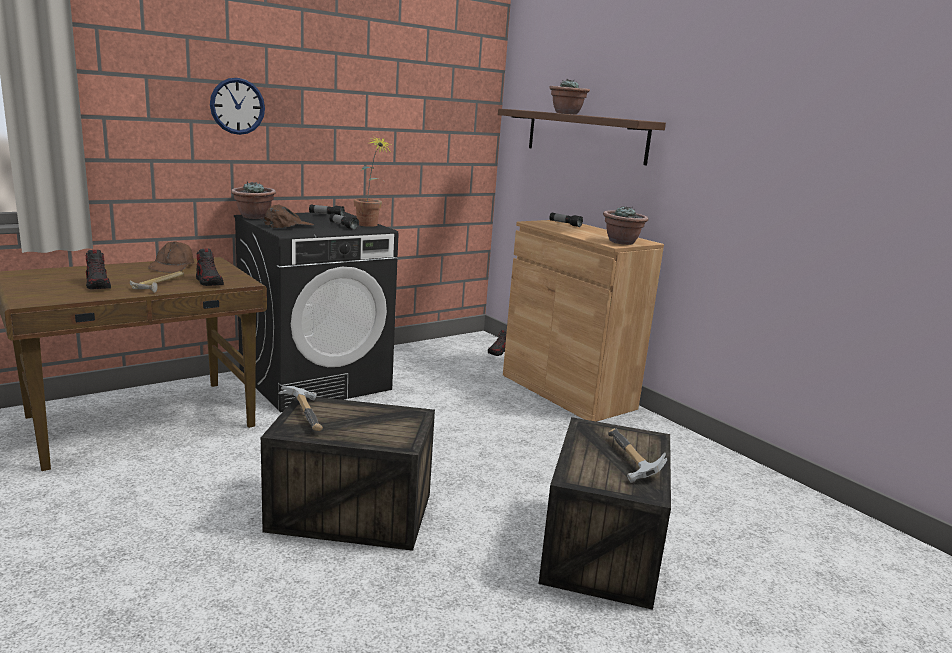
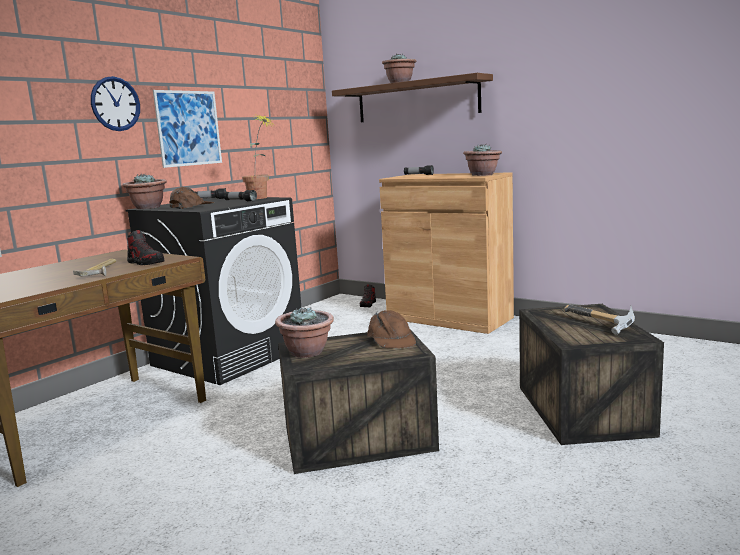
camera: 15 degrees left, 5 degrees down
(98, 285) = (38, 281): shoe -> none
(172, 266) = (90, 260): brown cap -> brown cap (391, 339)
(309, 415) = (307, 352): hammer -> potted plant
(319, 136) = (188, 128): none -> picture

